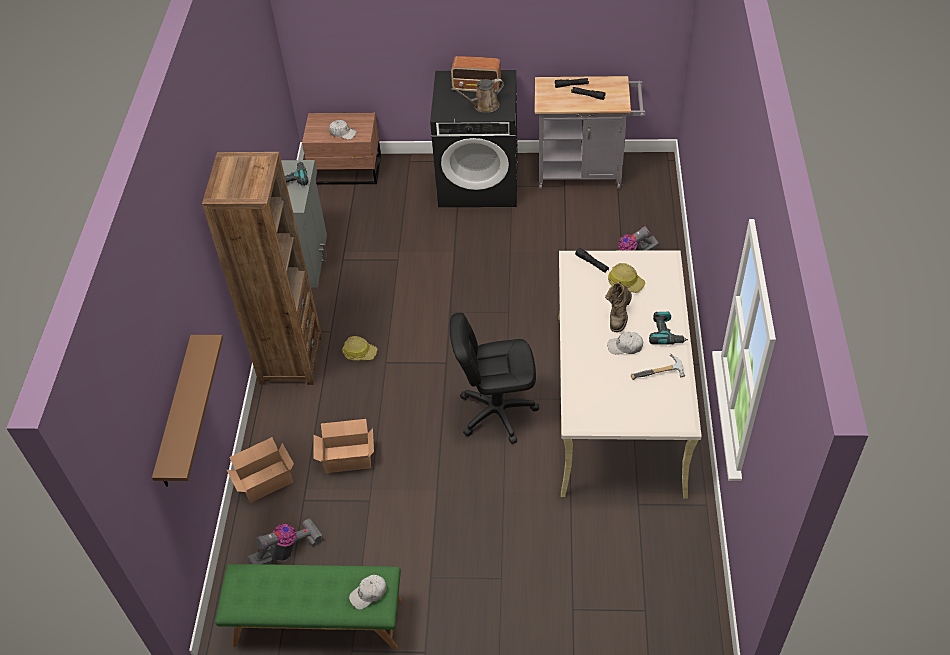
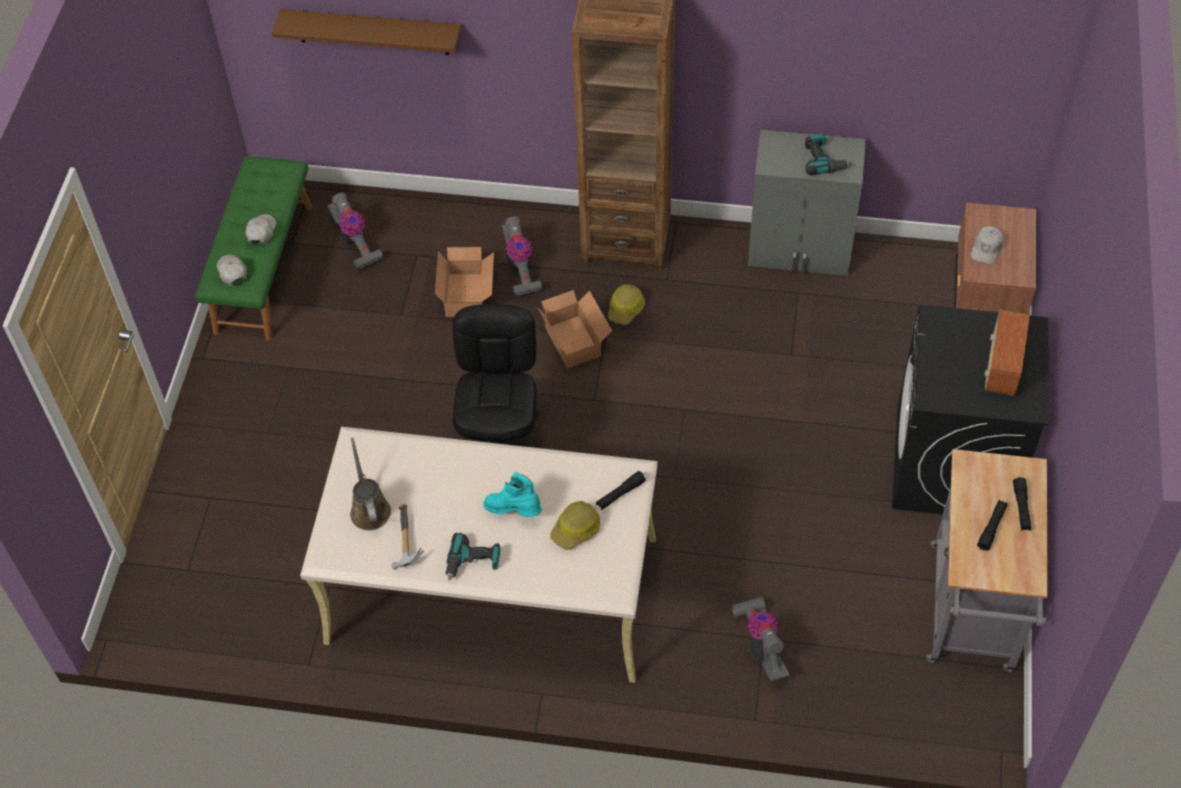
camera: 95 degrees right, 5 degrees up
(264, 480) = (451, 220): cardboard box -> cardboard box (574, 340)
(318, 424) = (520, 268): none -> vacuum cleaner
(483, 106) = (953, 373): brown watering can -> brown watering can (369, 508)
(618, 316) = (514, 511): brown boot -> turquoise boot
(625, 346) = (460, 511): white cap -> white cap (261, 232)

